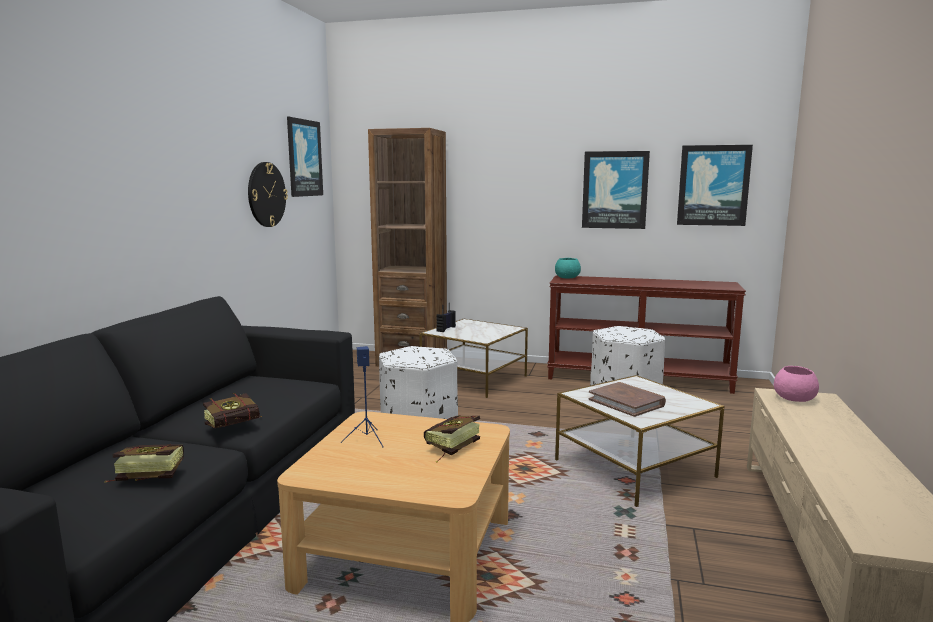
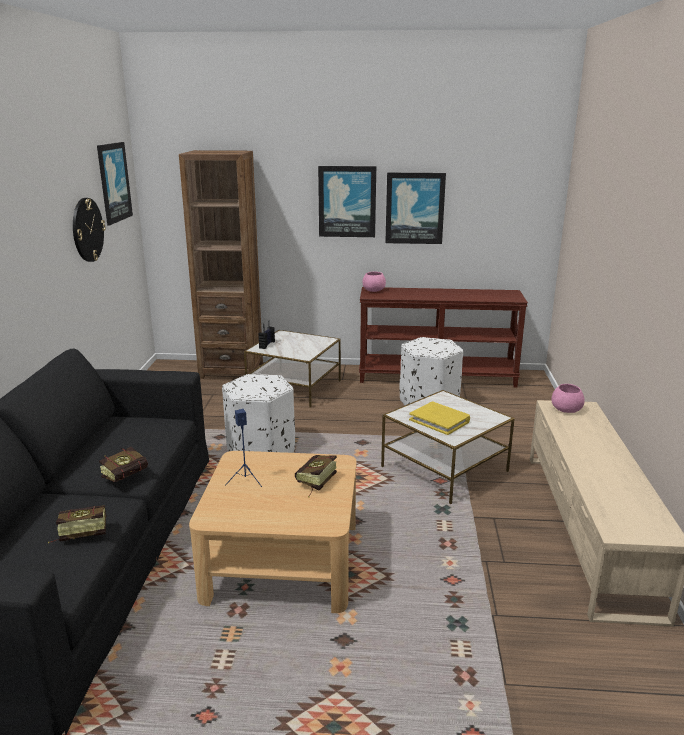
camera: 10 degrees left, 10 degrees up
(567, 277) = (373, 290): turquoise bowl -> pink bowl
(626, 402) = (439, 420): brown book -> yellow book
(713, 185) = (501, 205): picture -> picture (347, 201)

